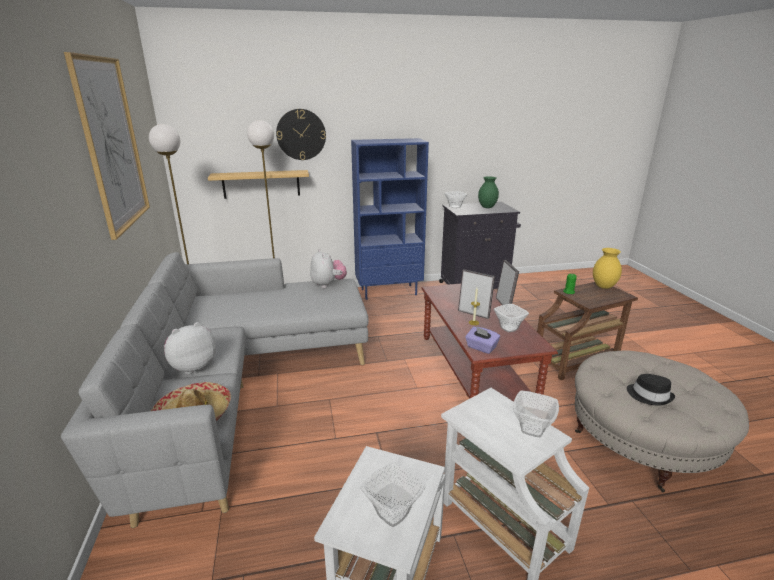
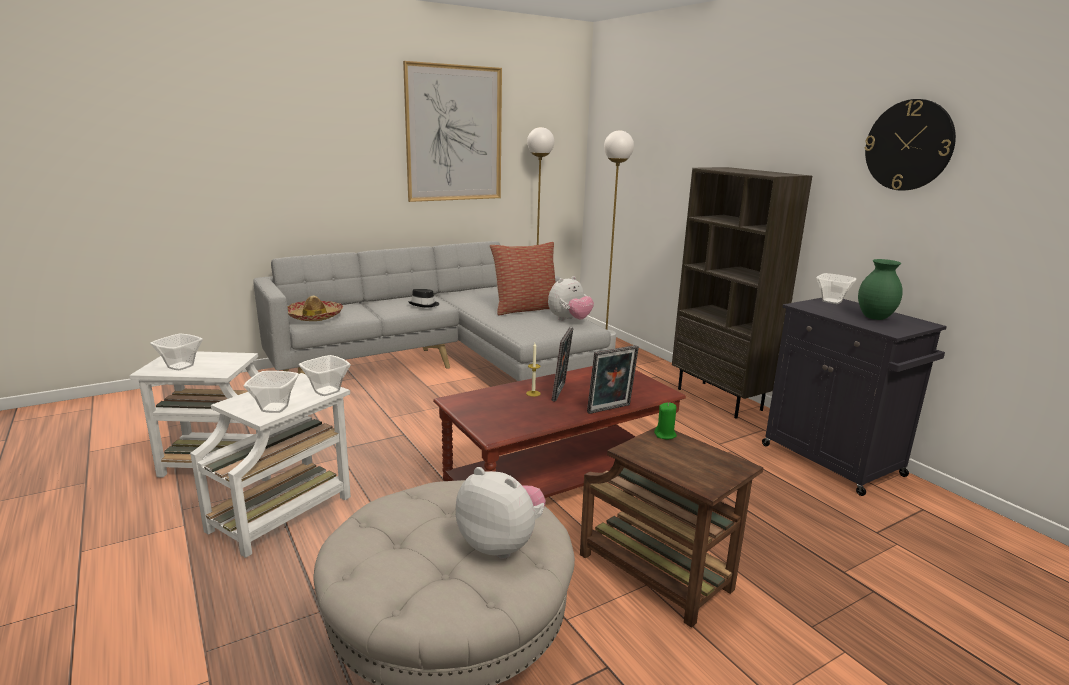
camera: 70 degrees right, 5 degrees down
(192, 367) = (380, 307): plush toy -> plush toy (501, 544)
(261, 184) = (642, 209): shelf -> none
(282, 295) = (525, 309): none -> pillow
(301, 134) = (683, 155): wall clock -> wall clock (909, 145)
(389, 291) = (720, 399): blue bookcase -> brown bookcase
(481, 348) = (467, 400): purple tissue box -> none
(508, 329) = (531, 414): bowl -> bowl (325, 391)
(603, 287) = (728, 467): yellow vase -> none
(649, 395) = (407, 522): black hat -> black hat (424, 305)

